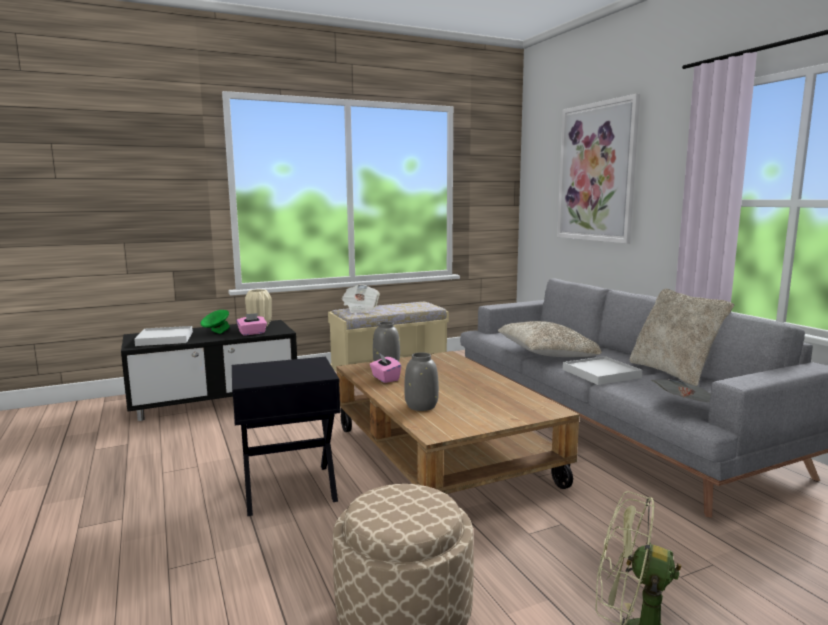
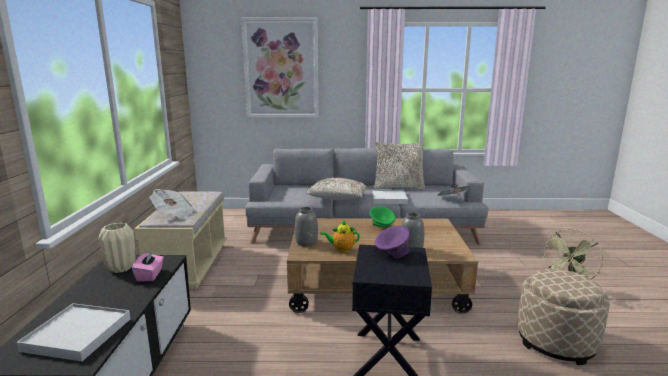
camera: 65 degrees left, 5 degrees up
(216, 332) = (103, 295): green bowl -> green bowl (382, 227)
(307, 368) = (392, 254): none -> purple bowl
(385, 378) = (341, 249): pink tissue box -> teapot

